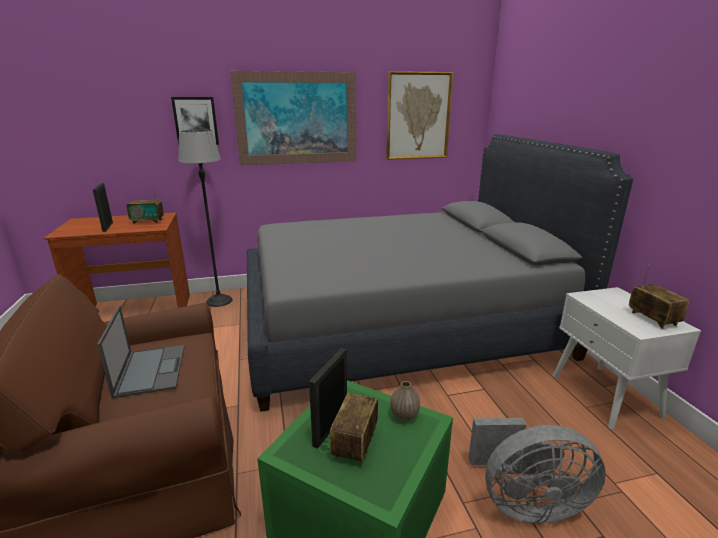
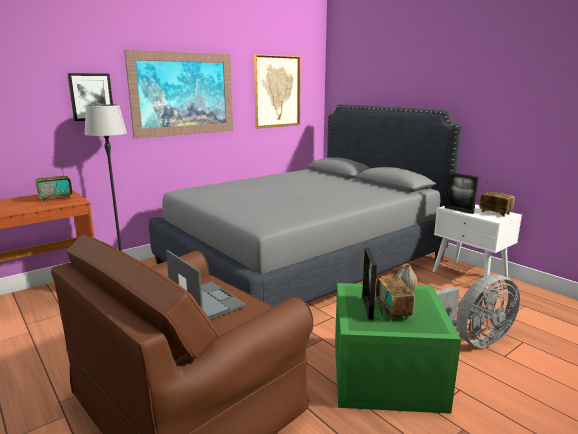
camera: 25 degrees left, 5 degrees down
(107, 227) = (17, 207): picture frame -> picture frame (459, 210)

